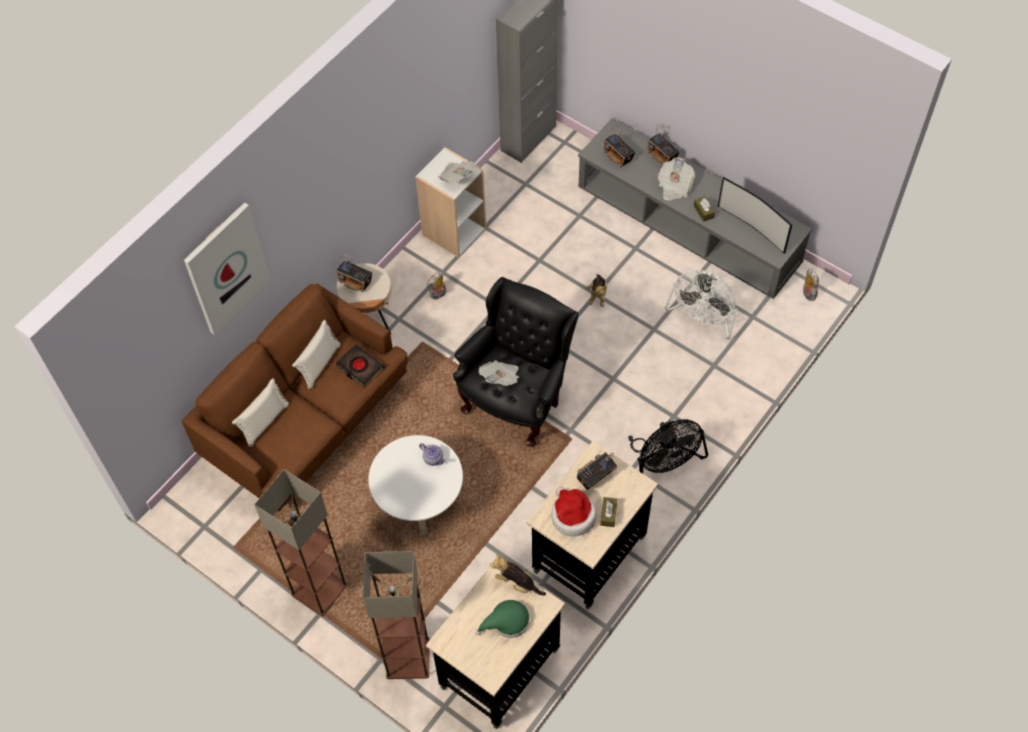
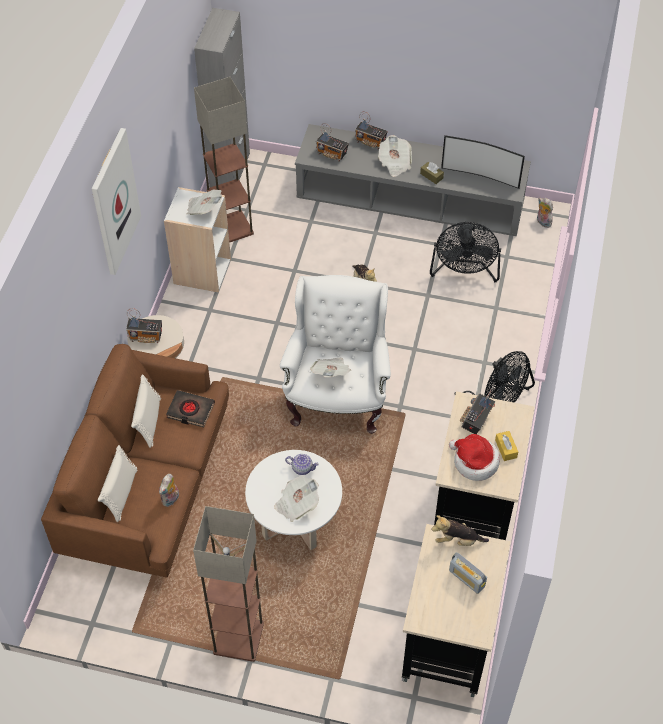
camera: 25 degrees left, 5 degrees down
(226, 268) = (52, 339): picture -> picture (114, 202)
(407, 659) = (356, 668): floor lamp -> floor lamp (231, 228)
(411, 490) = (296, 504): none -> newspaper
(438, 295) = (216, 331): plush toy -> plush toy (171, 499)
(507, 621) = (467, 578): green hat -> radio
(517, 400) = (337, 397): black armchair -> white armchair
(608, 514) = (506, 449): brown tissue box -> yellow tissue box
(701, 313) = (462, 268): white fan -> black fan

